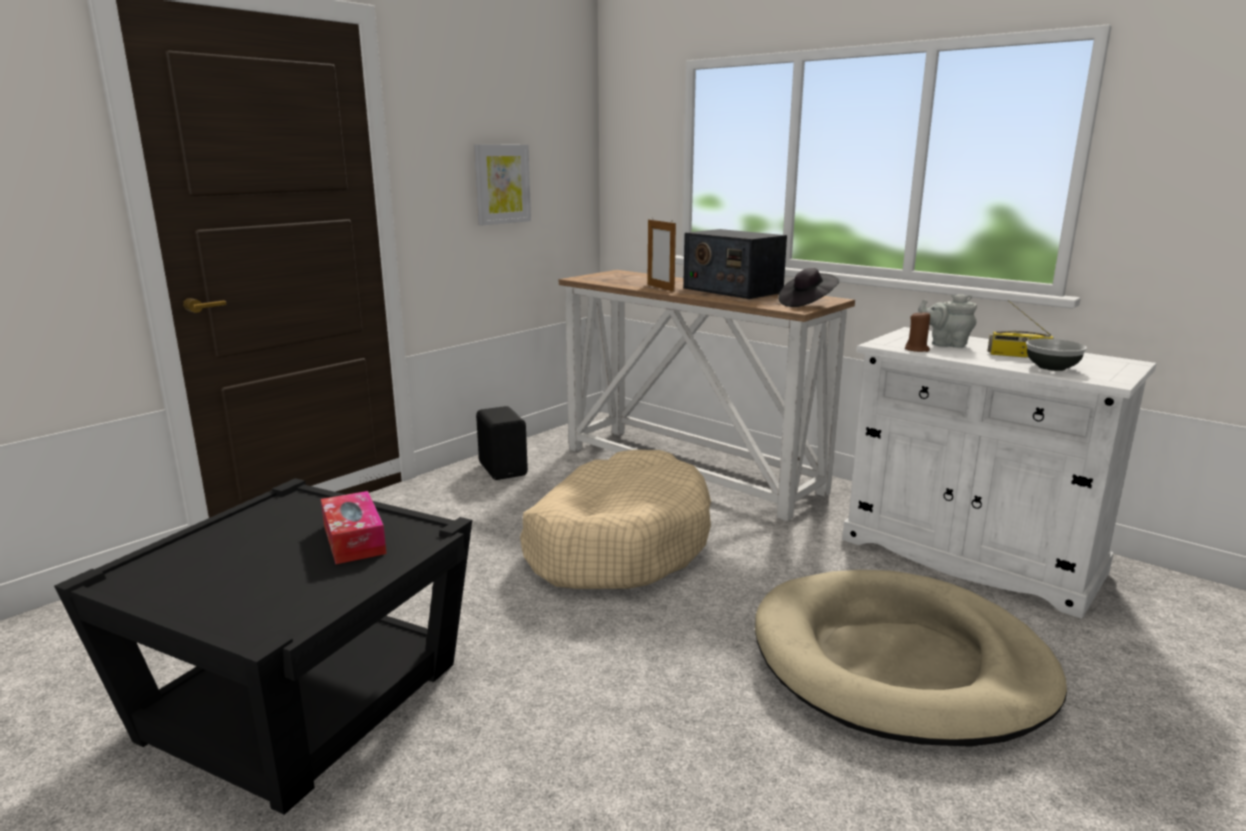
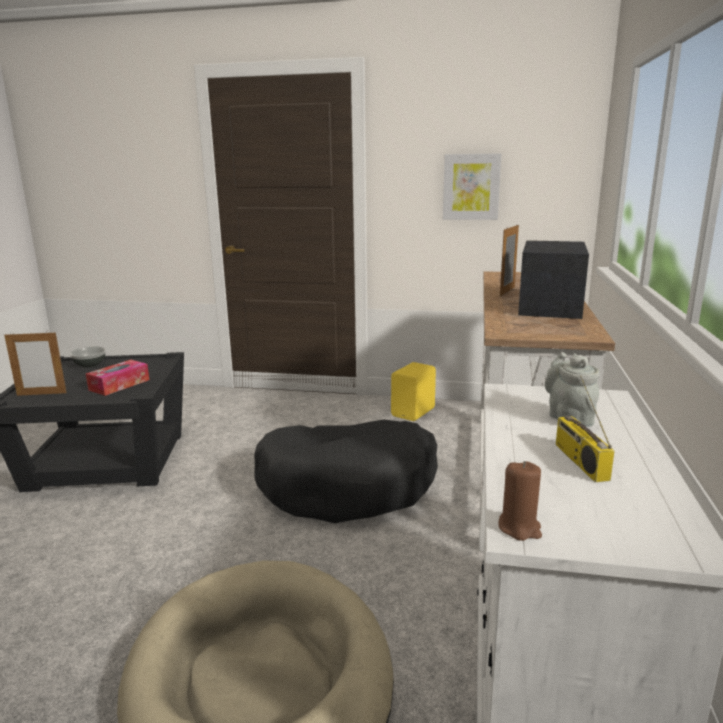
camera: 60 degrees right, 0 degrees up
(280, 604) = (41, 394): none -> picture frame
(504, 469) = (414, 412): black speaker -> yellow speaker
(617, 543) = (348, 486): beige dog bed -> black dog bed
(807, 303) = (540, 332): black hat -> none
(917, 349) = (510, 407): brown candle -> brown candle (519, 528)
(1052, 367) = (542, 486): bowl -> bowl (89, 365)

